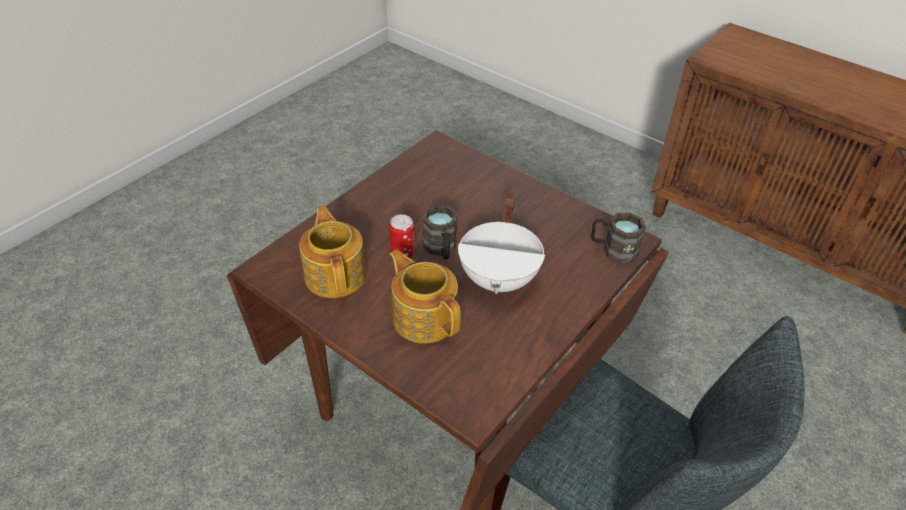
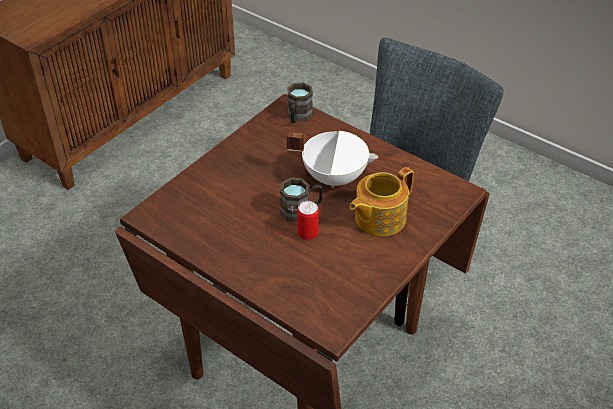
camera: 90 degrees left, 0 degrees up
(336, 274) = (336, 276): teapot -> none

